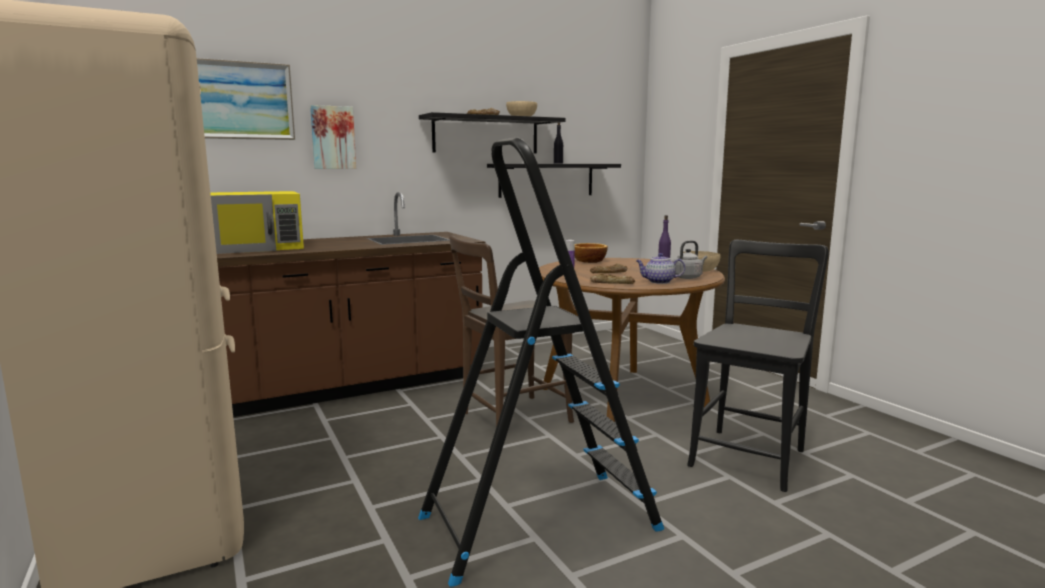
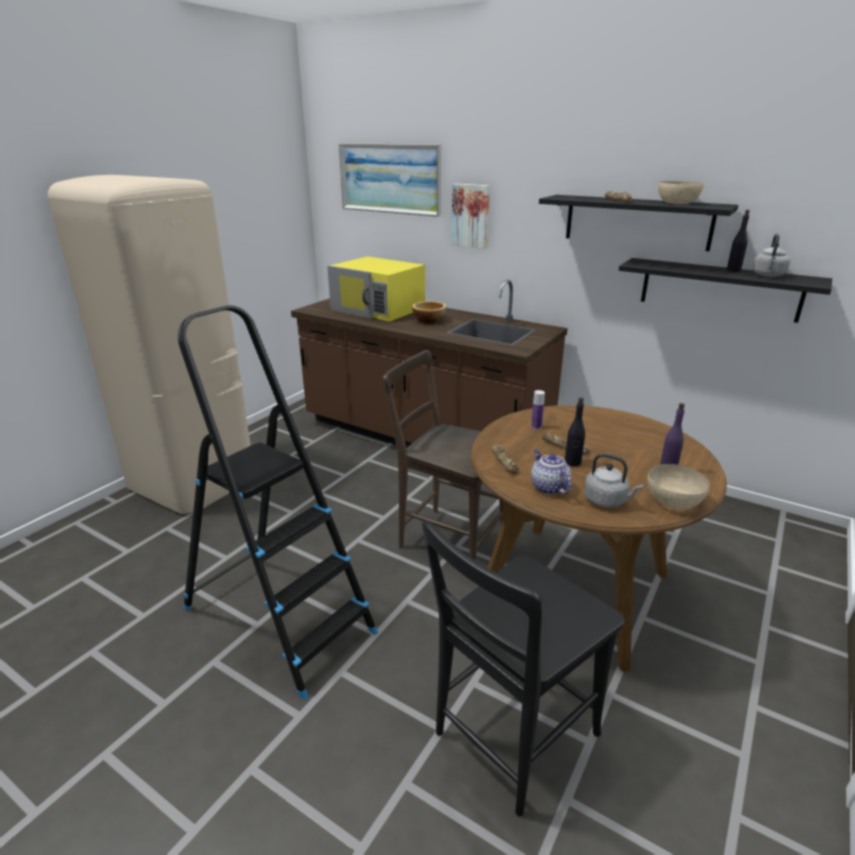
camera: 60 degrees right, 15 degrees up
(580, 163) = (768, 275): none -> grey kettle
(588, 261) = (622, 420): bowl -> bowl (429, 320)
(632, 274) = (572, 462): none -> black bottle
(749, 455) = (510, 738): black chair -> black chair turned 135 degrees clockwise

